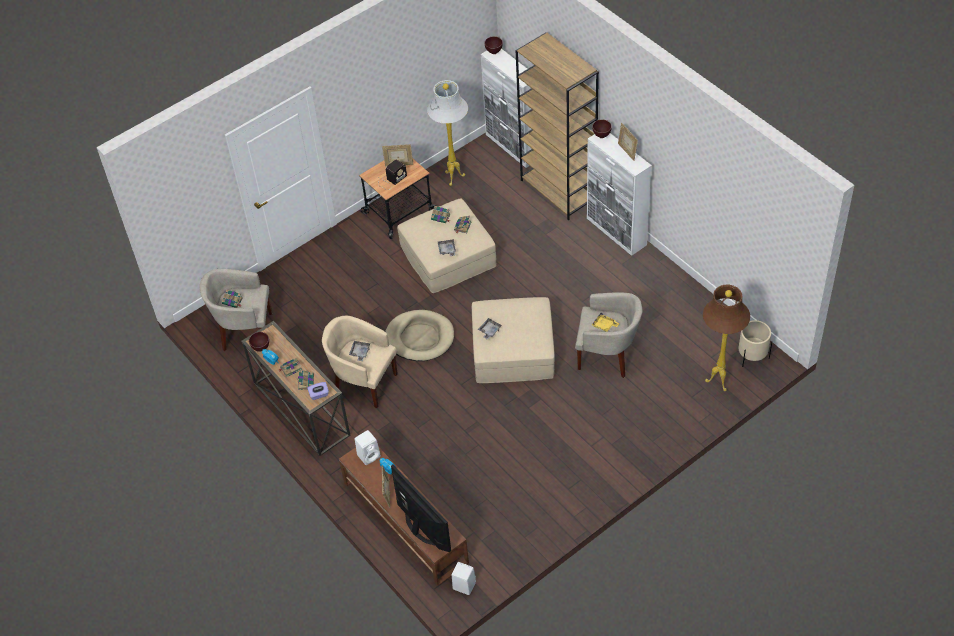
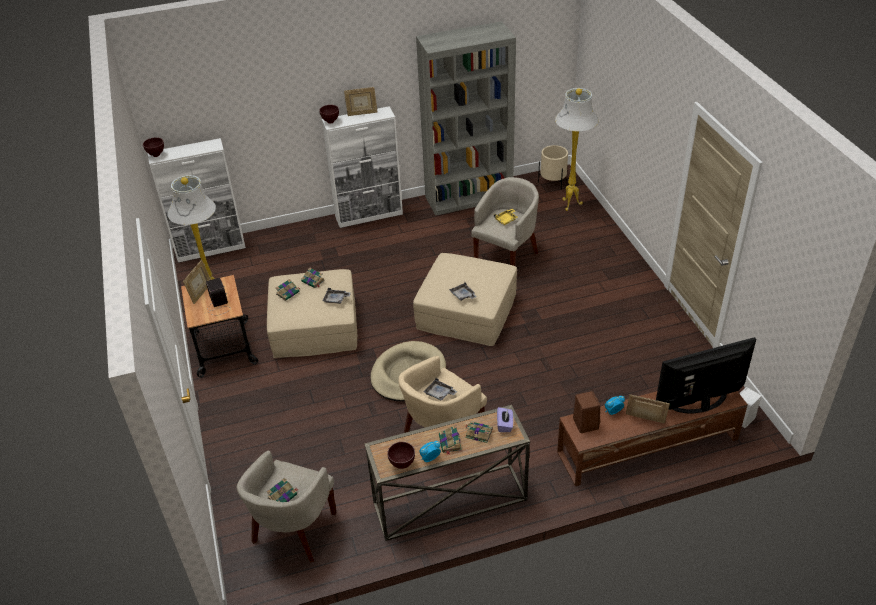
camera: 70 degrees left, 10 degrees down
(369, 455) = (585, 423): white speaker -> brown speaker
(559, 191) = (292, 235): brown bookcase -> none
(685, 296) = (469, 198): none -> grey bookcase
(717, 382) = (570, 205): brown floor lamp -> white floor lamp

